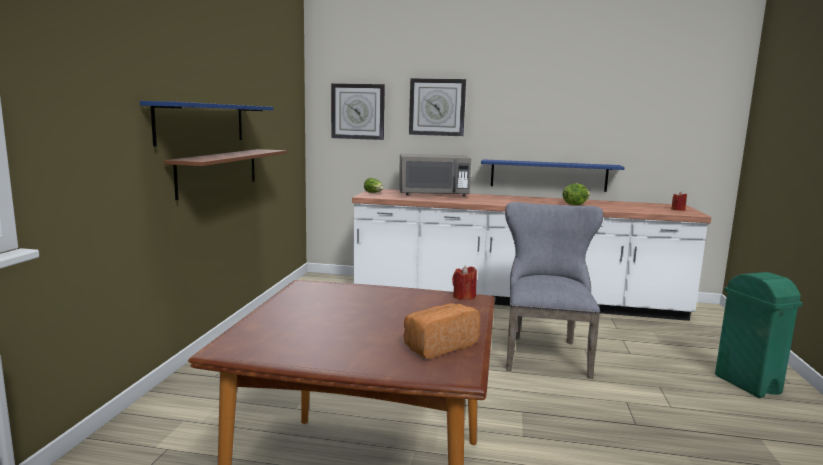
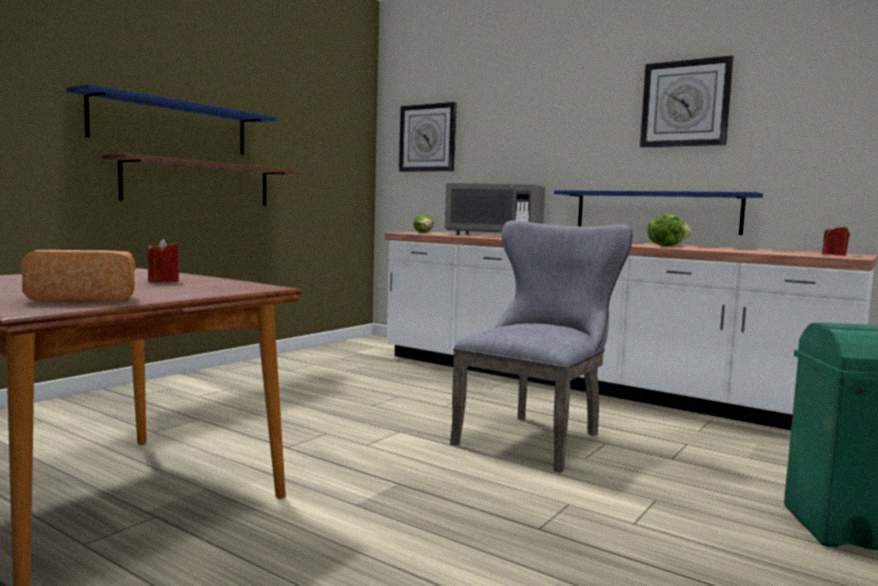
camera: 25 degrees right, 5 degrees down
(437, 107) = (514, 125): wall clock -> wall clock (685, 103)
(464, 297) = (260, 286): red candle -> red candle (163, 281)

